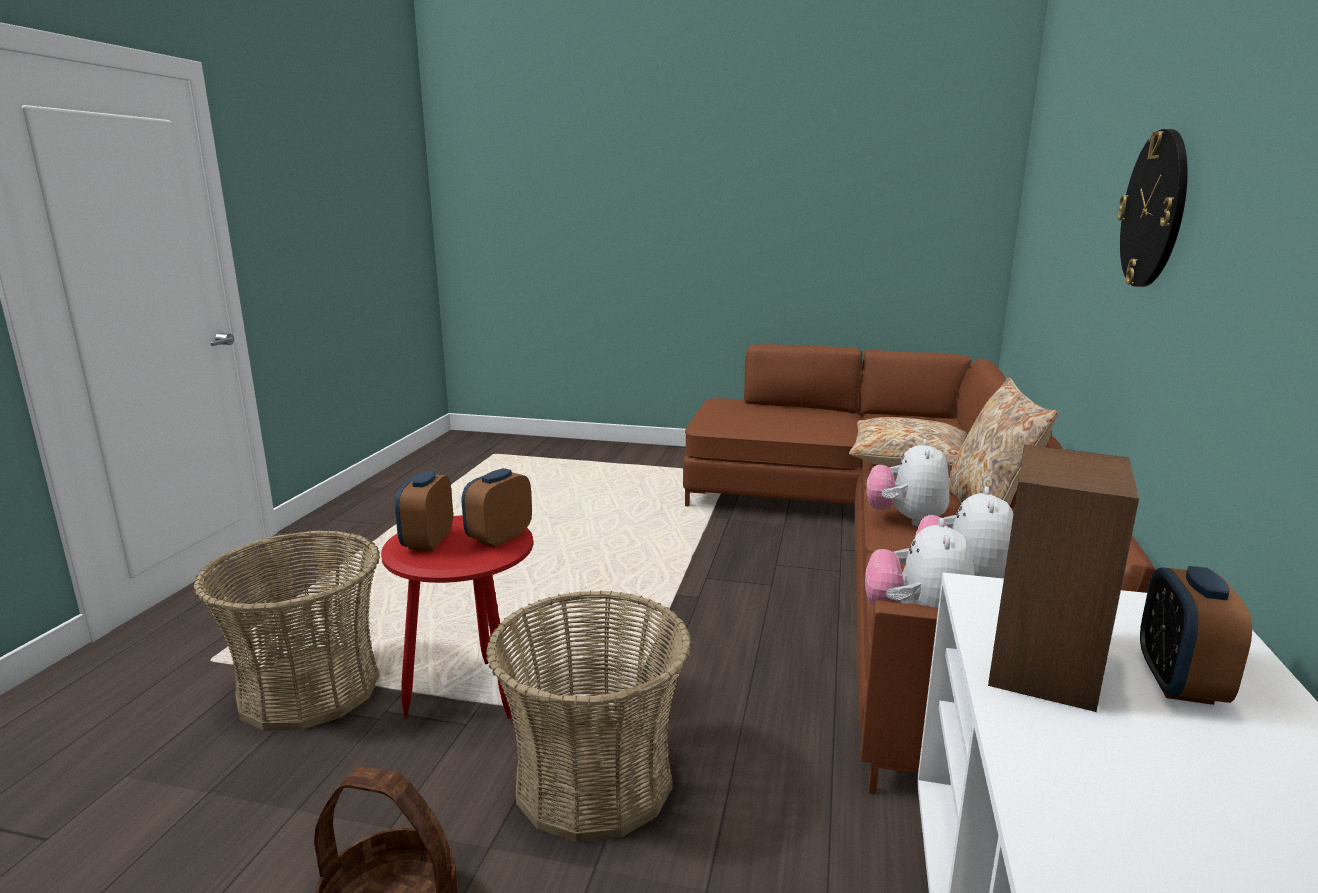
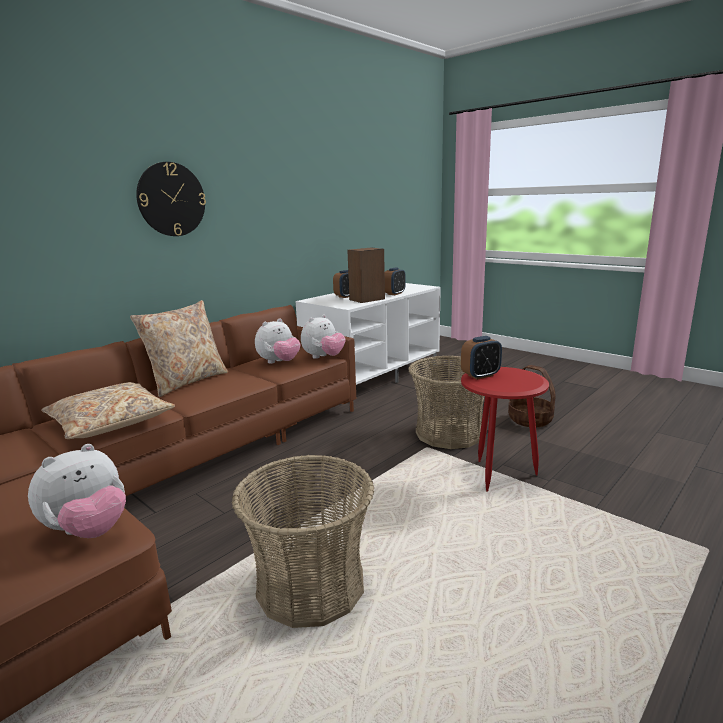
camera: 150 degrees left, 0 degrees up
(309, 688) = (606, 506): basket -> basket (311, 586)
(427, 542) = (521, 379): alarm clock -> alarm clock (394, 293)
(905, 520) = (233, 386): plush toy -> plush toy (89, 531)

